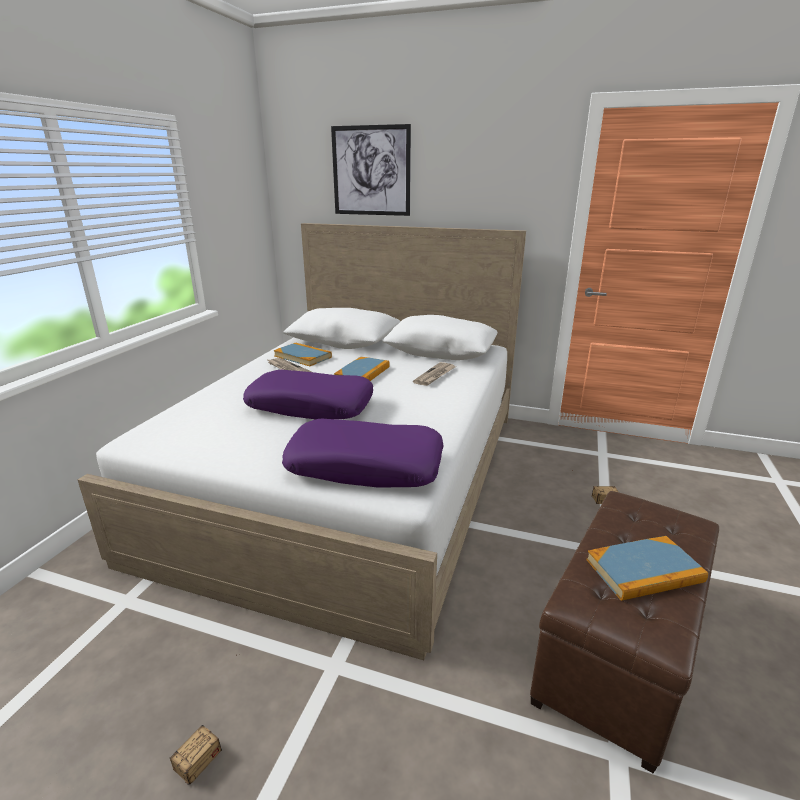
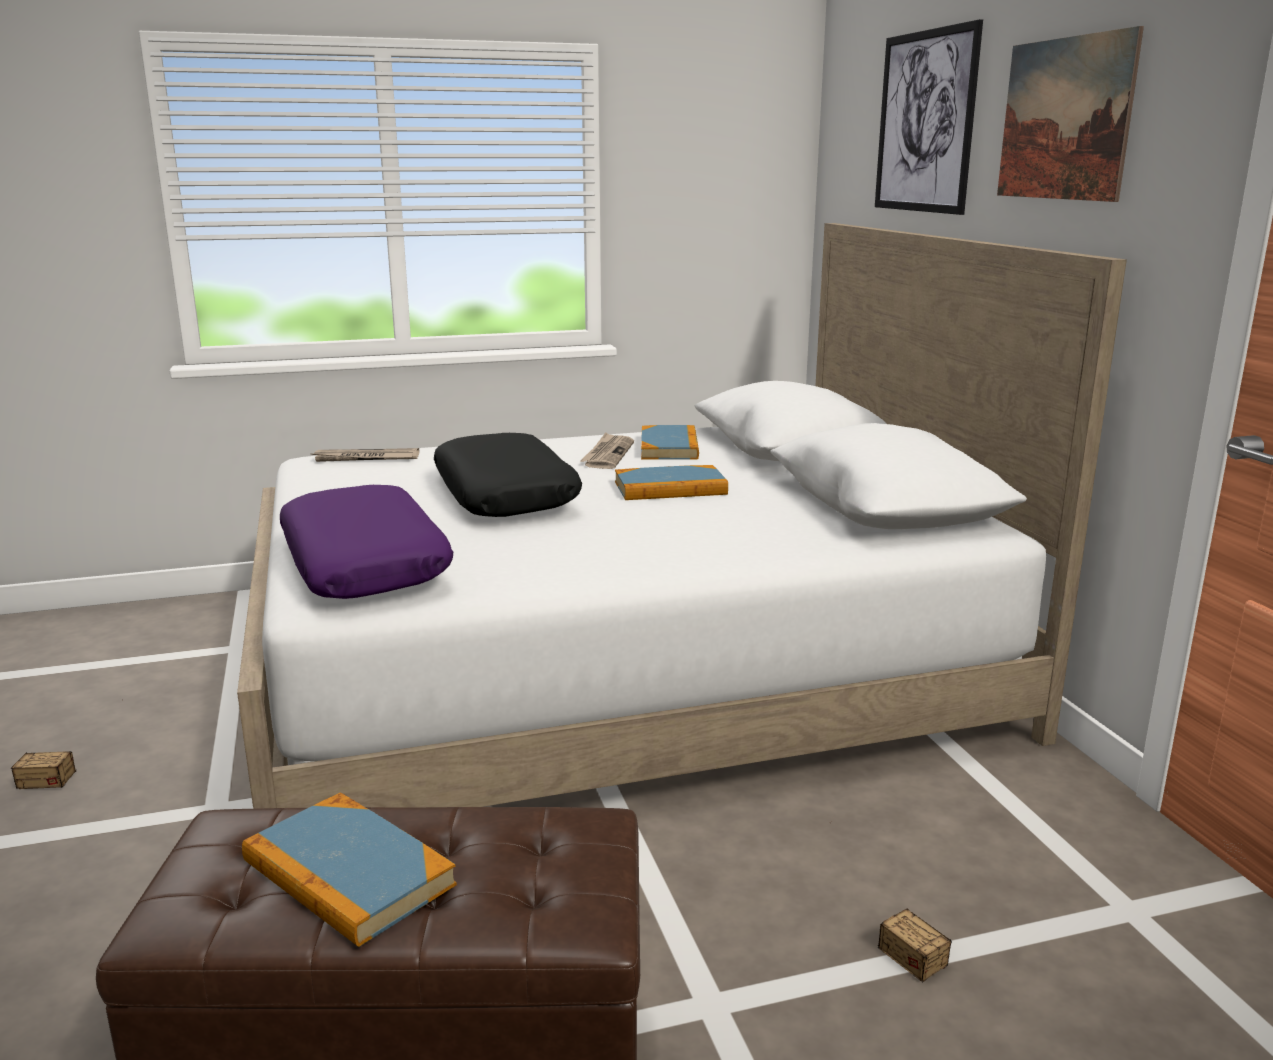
camera: 55 degrees right, 5 degrees down
(311, 406) = (506, 495): purple pillow -> black pillow
(435, 375) = (751, 527): newspaper -> newspaper (366, 458)
(474, 173) = (1064, 119): none -> picture

